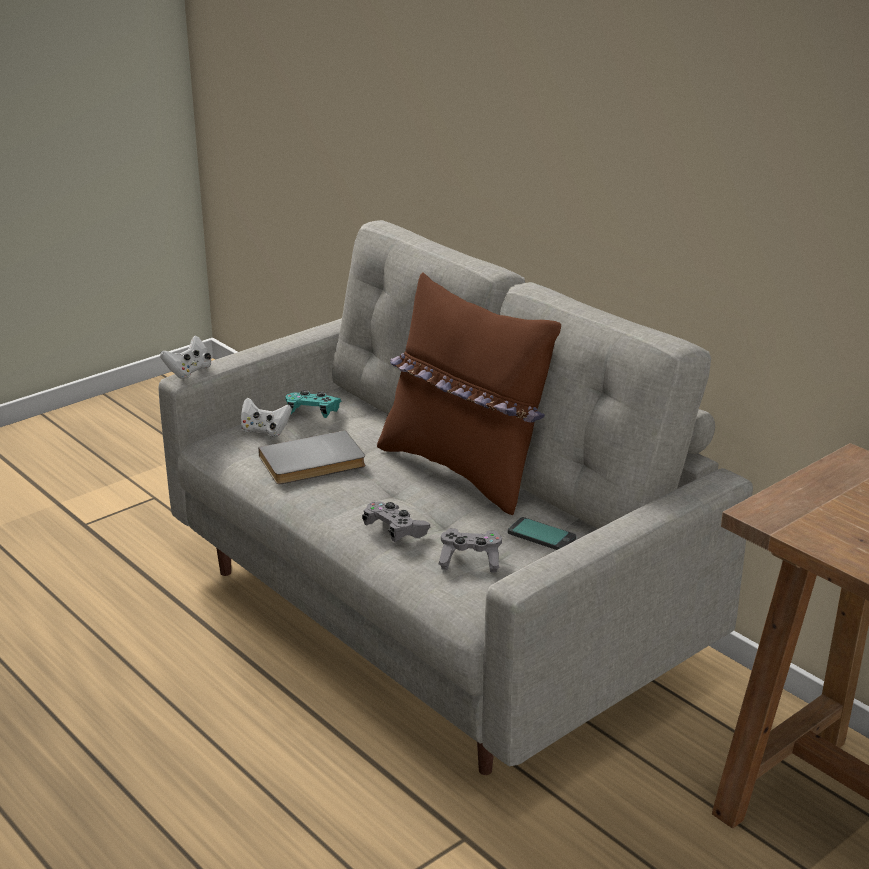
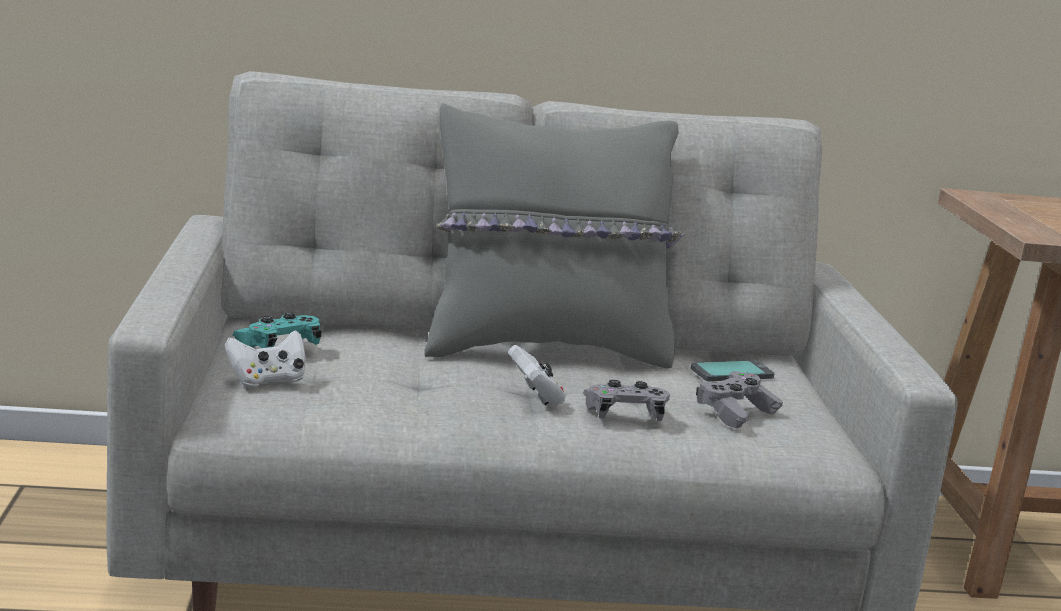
camera: 55 degrees left, 10 degrees down
(189, 371) = (143, 316): white game controller -> white game controller (536, 397)
(313, 463) = (400, 390): grey book -> none
(464, 470) = (545, 349): brown pillow -> grey pillow

